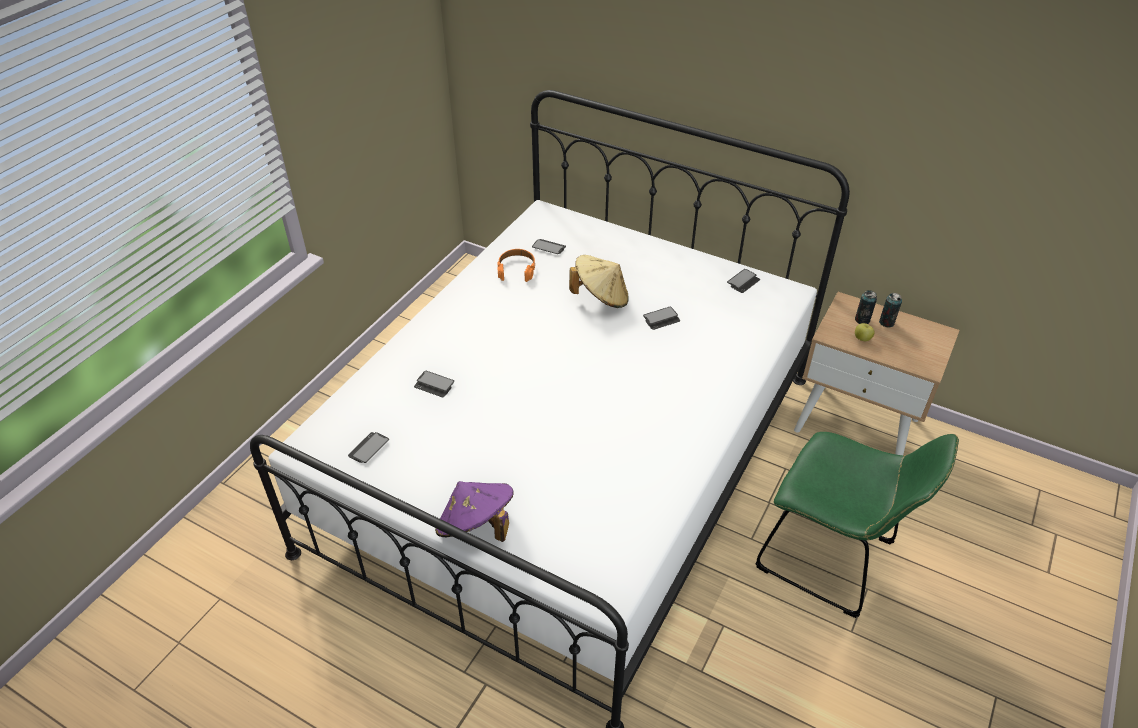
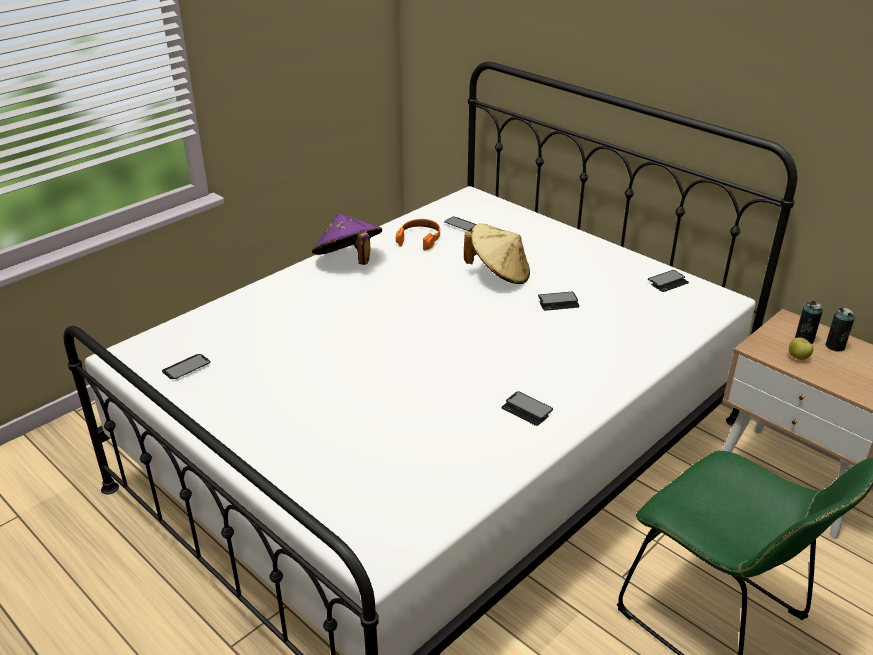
camera: 15 degrees right, 10 degrees down
(434, 385) = (283, 323): phone -> phone (527, 410)
(476, 527) = (259, 460): purple hat -> purple hat (348, 261)

